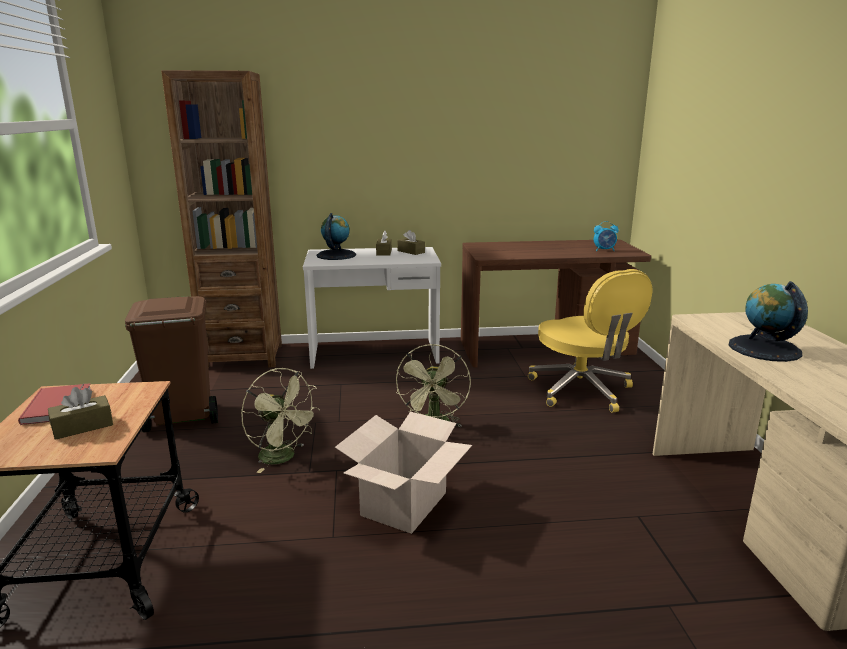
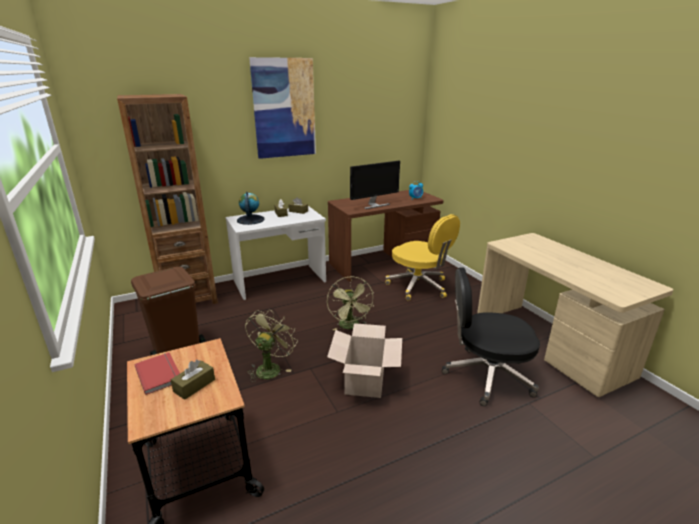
camera: 20 degrees left, 5 degrees up
(283, 458) = (270, 367): green fan -> green fan turned 90 degrees counterclockwise
(403, 100) = (284, 108): none -> picture
(527, 253) = (374, 205): none -> monitor
(614, 542) = (486, 375): none -> black office chair
(764, 348) = (545, 258): globe -> none

